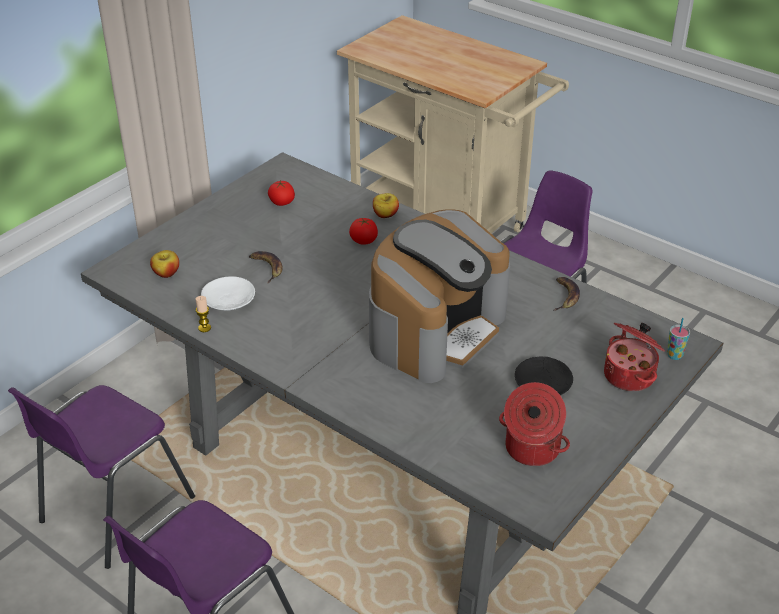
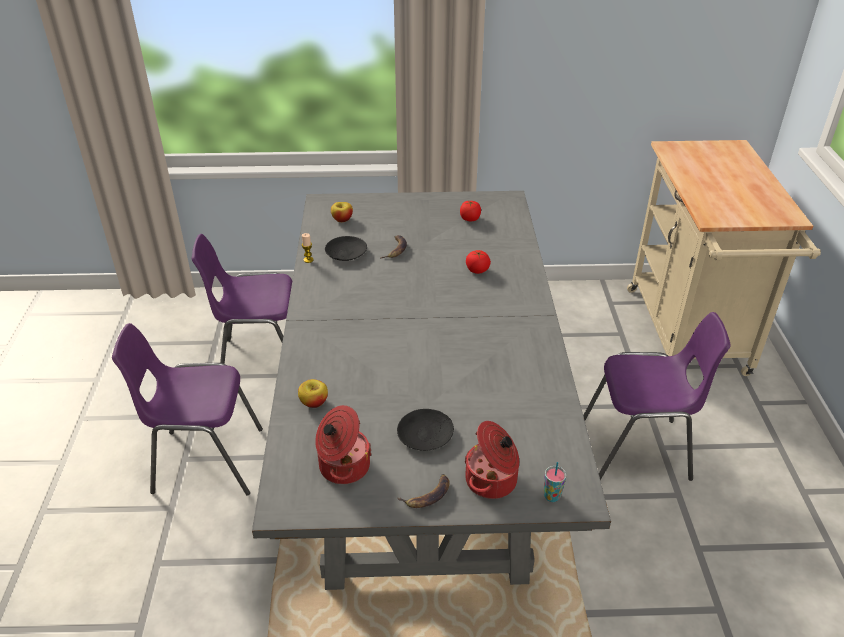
camera: 50 degrees right, 0 degrees up
(229, 300) = (346, 253): white plate -> black plate
(385, 215) = (519, 263): apple -> apple (314, 402)
(435, 330) = (422, 351): coffee machine -> none
(565, 296) = (545, 394): banana -> banana (428, 495)

